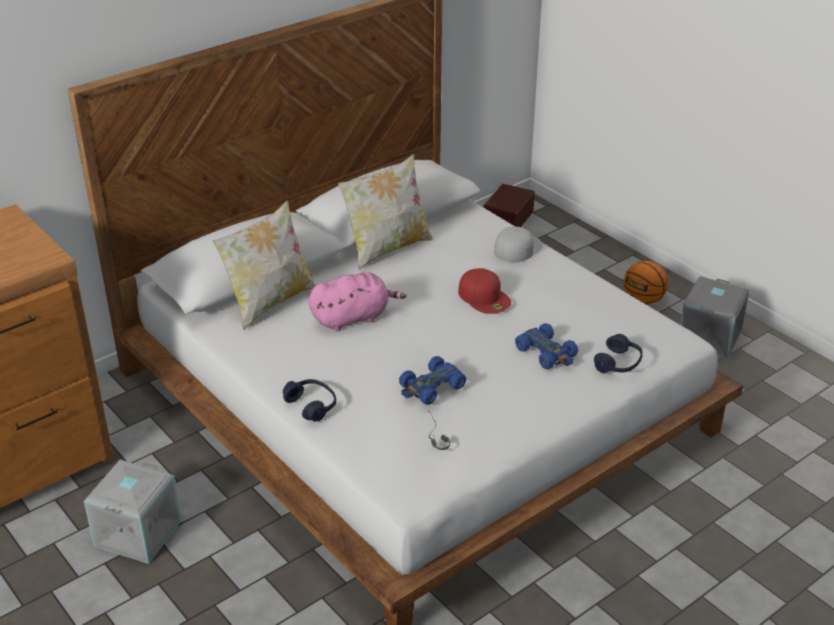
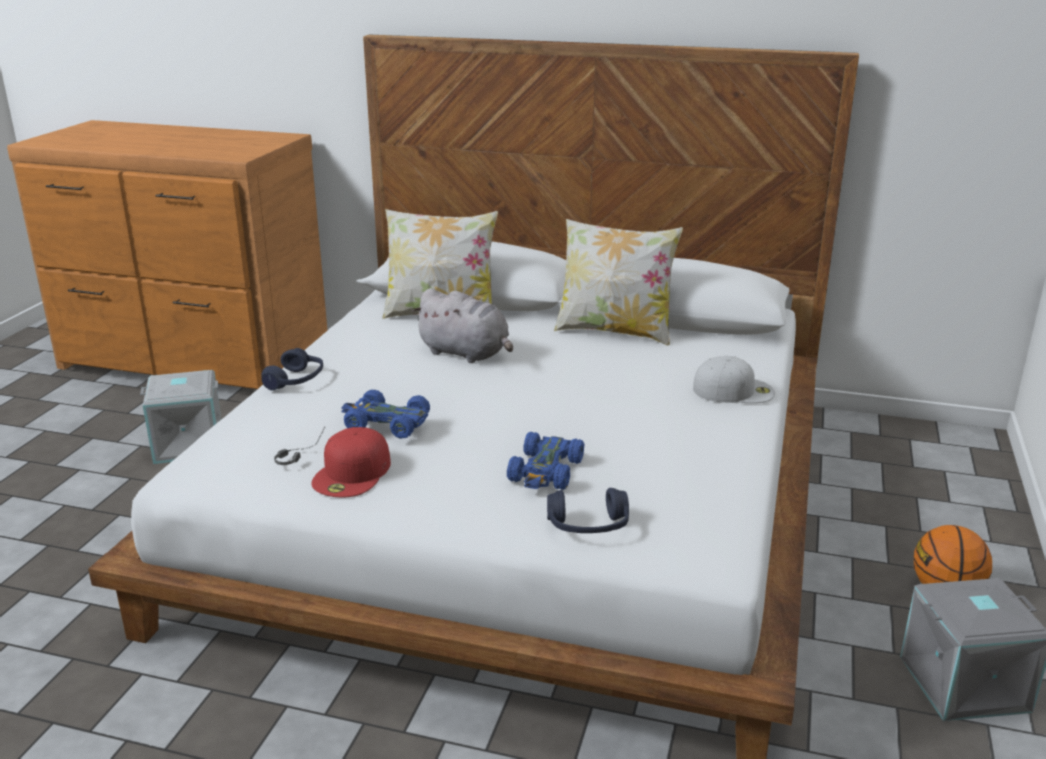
camera: 55 degrees right, 10 degrees down
(353, 318) = (466, 353): pink plush toy -> grey plush toy
(484, 297) = (601, 401): red cap -> red cap (353, 473)
(506, 218) = (926, 436): brown storage box -> none

